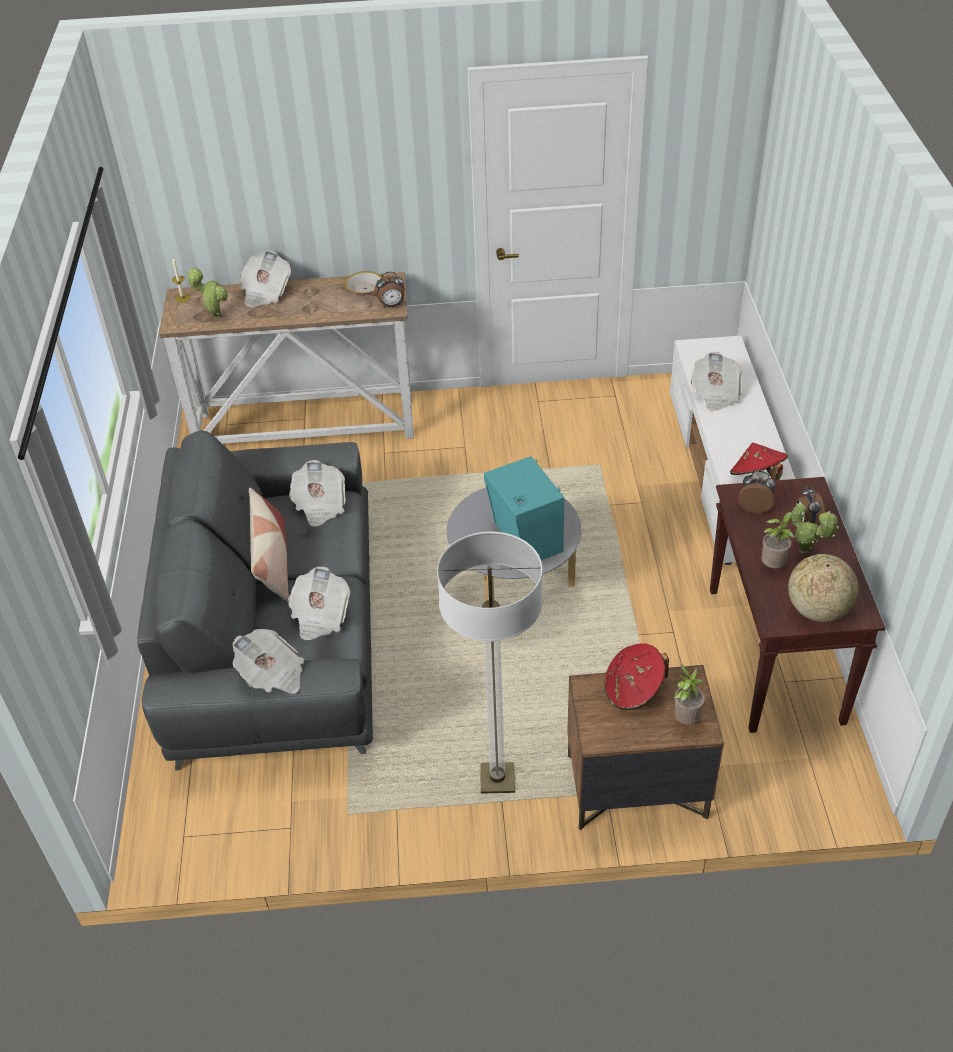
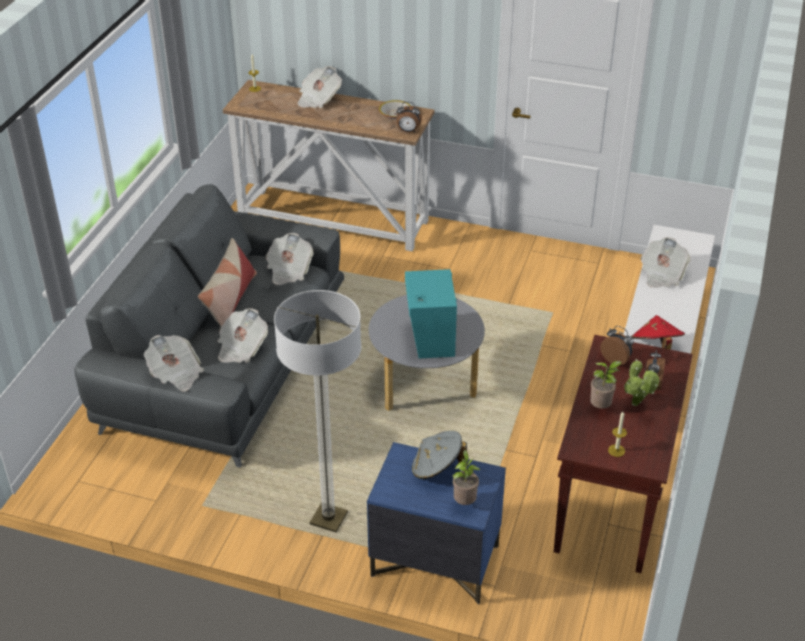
camera: 20 degrees right, 5 degrees down
(215, 315) = (271, 106): potted plant -> none
(633, 690) = (437, 468): red hat -> grey hat
(635, 787) = (434, 561): brown nightstand -> blue nightstand
(817, 609) = (616, 450): globe -> candle

